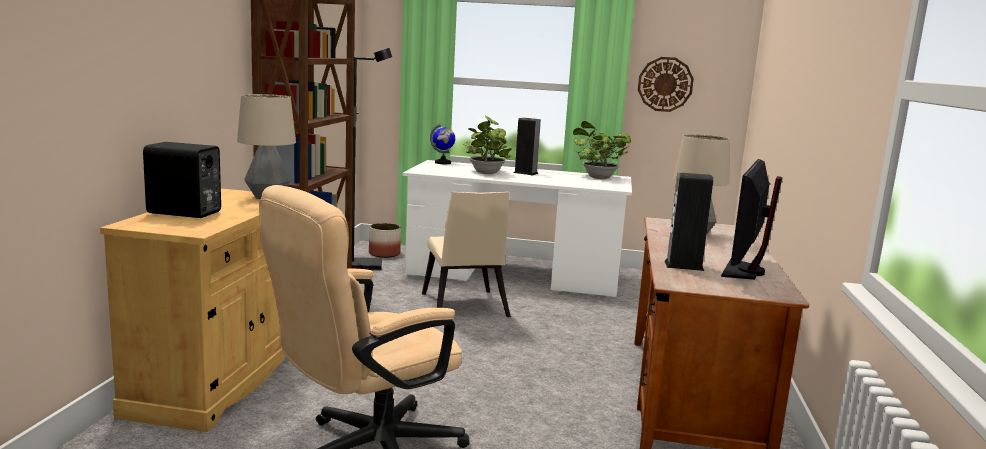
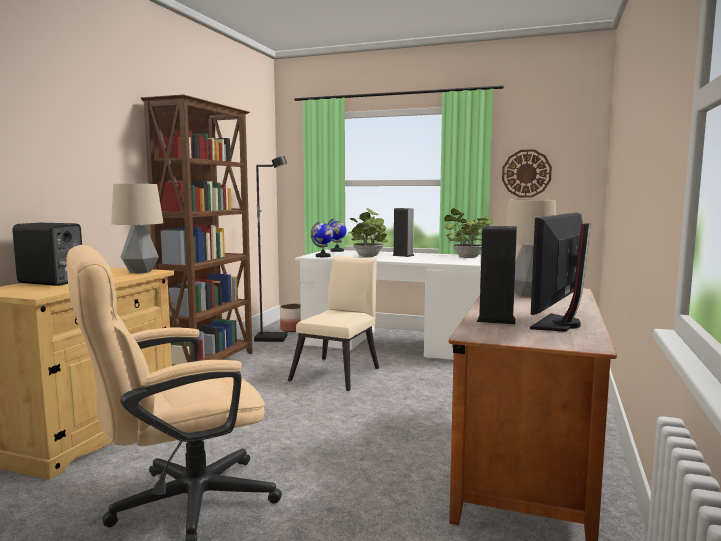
camera: 10 degrees right, 5 degrees down
(434, 171) = (323, 256): none -> globe
(464, 308) = (339, 372): beige chair -> beige chair turned 150 degrees counterclockwise

